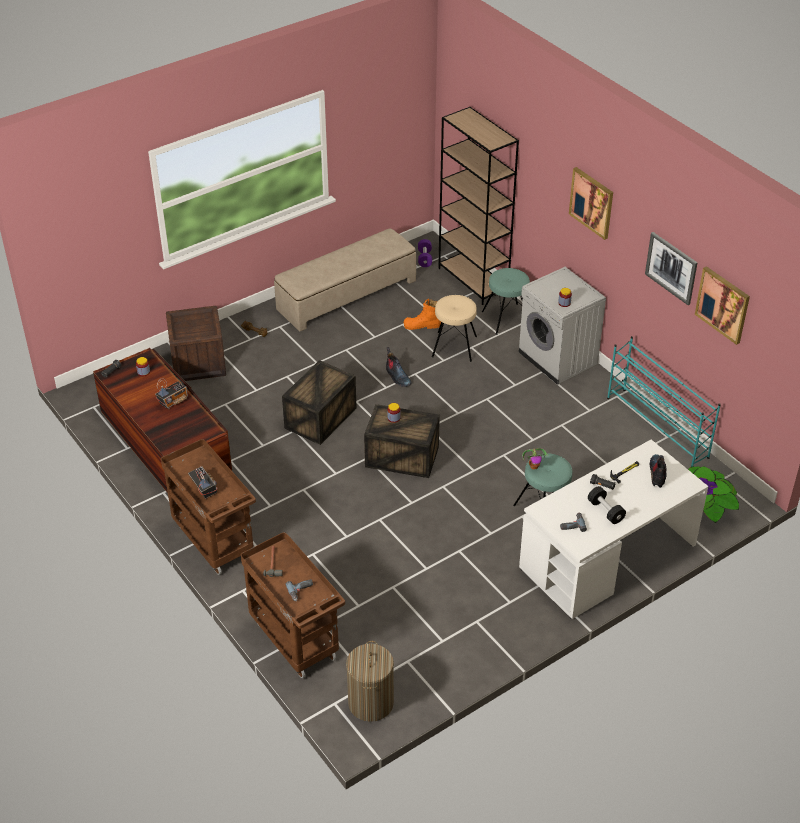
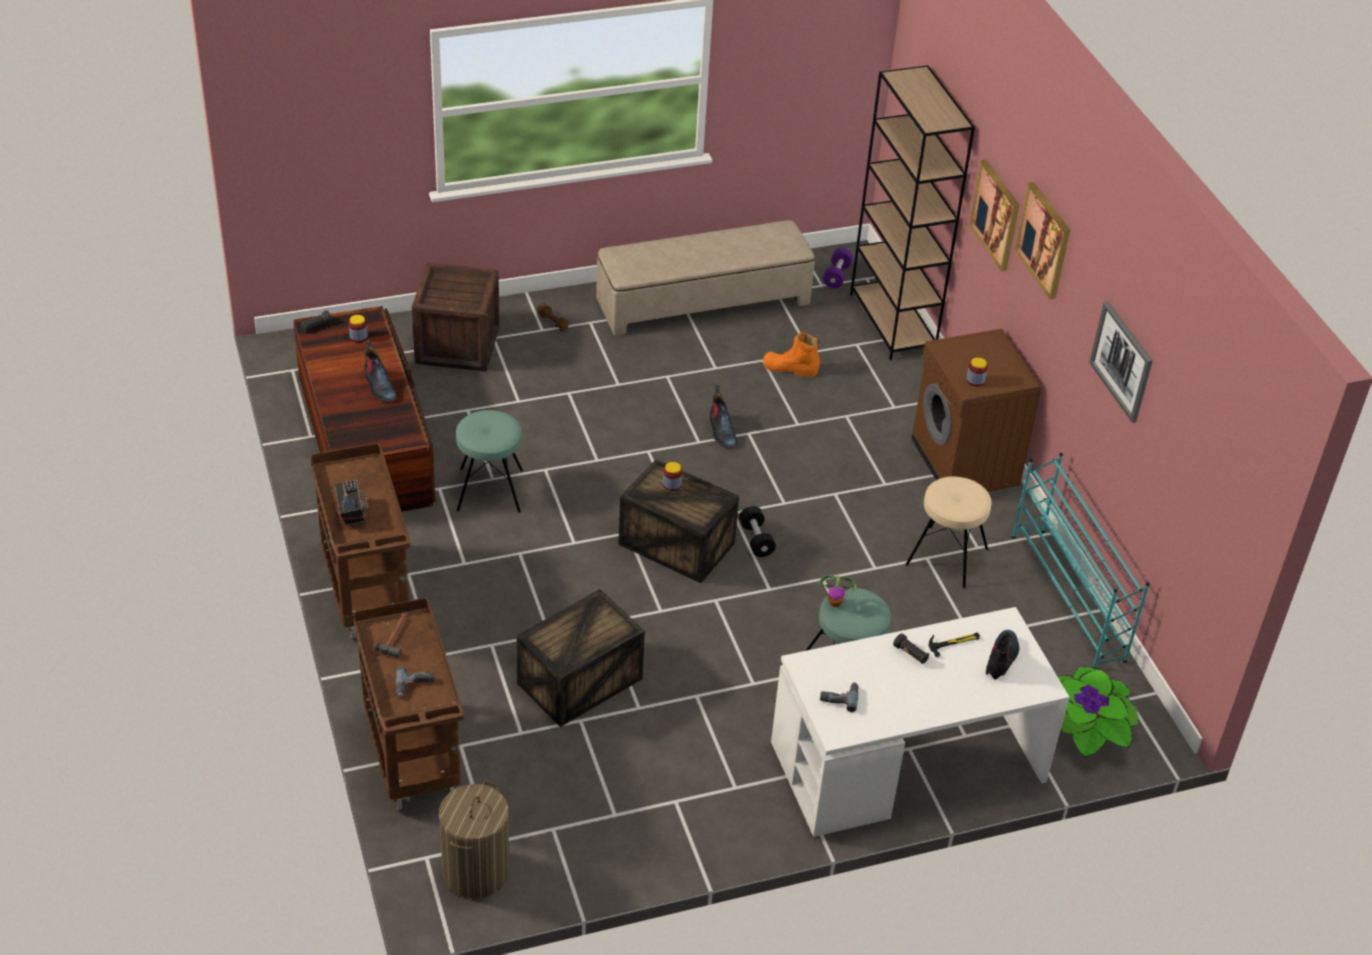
camera: 15 degrees right, 0 degrees up
(173, 401) = (379, 386): radio -> boot
(321, 417) = (589, 460): crate -> crate (580, 680)
(454, 346) = (822, 409): beige stool -> beige stool (946, 557)
(507, 319) = (916, 388): turquoise stool -> turquoise stool (490, 490)
(556, 359) = (962, 463): white washing machine -> brown washing machine
(605, 511) = (898, 692): black dumbbell -> black dumbbell (756, 540)
(723, 304) = (1174, 432): picture -> picture (996, 215)

